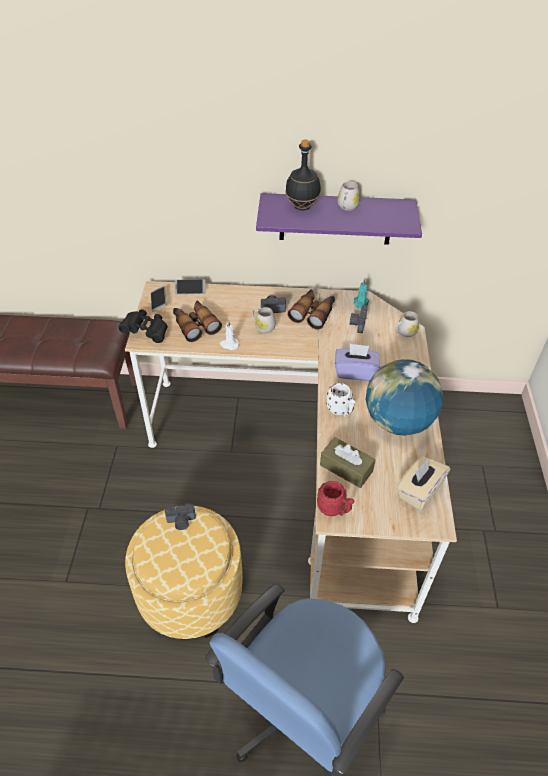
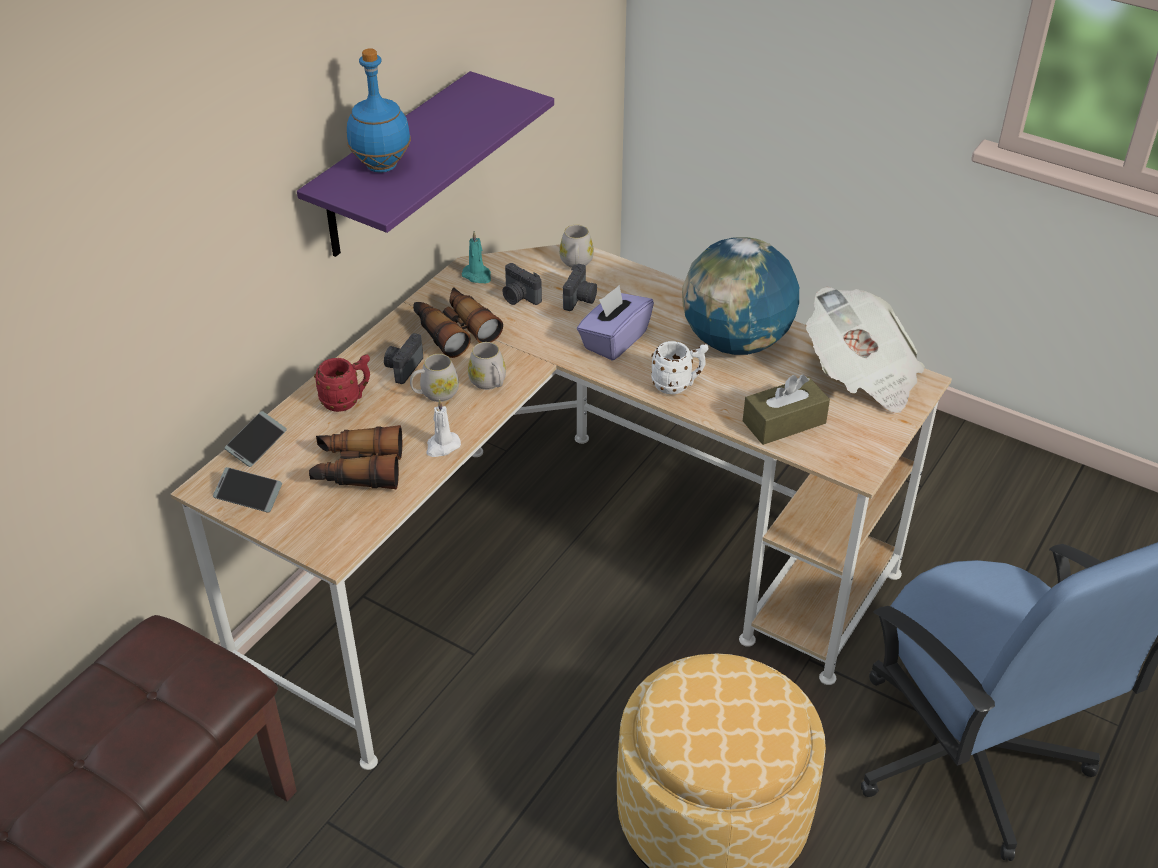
camera: 60 degrees left, 5 degrees down
(146, 331) = (317, 536): black binoculars -> none
(181, 522) = (680, 699): camera -> camera (580, 299)
(301, 207) = (381, 167): black bottle -> blue bottle
(334, 510) = (846, 462): red mug -> red mug (347, 400)
(346, 207) = (427, 130): white mug -> white mug (490, 383)
(418, 491) = (861, 375): beige tissue box -> newspaper

